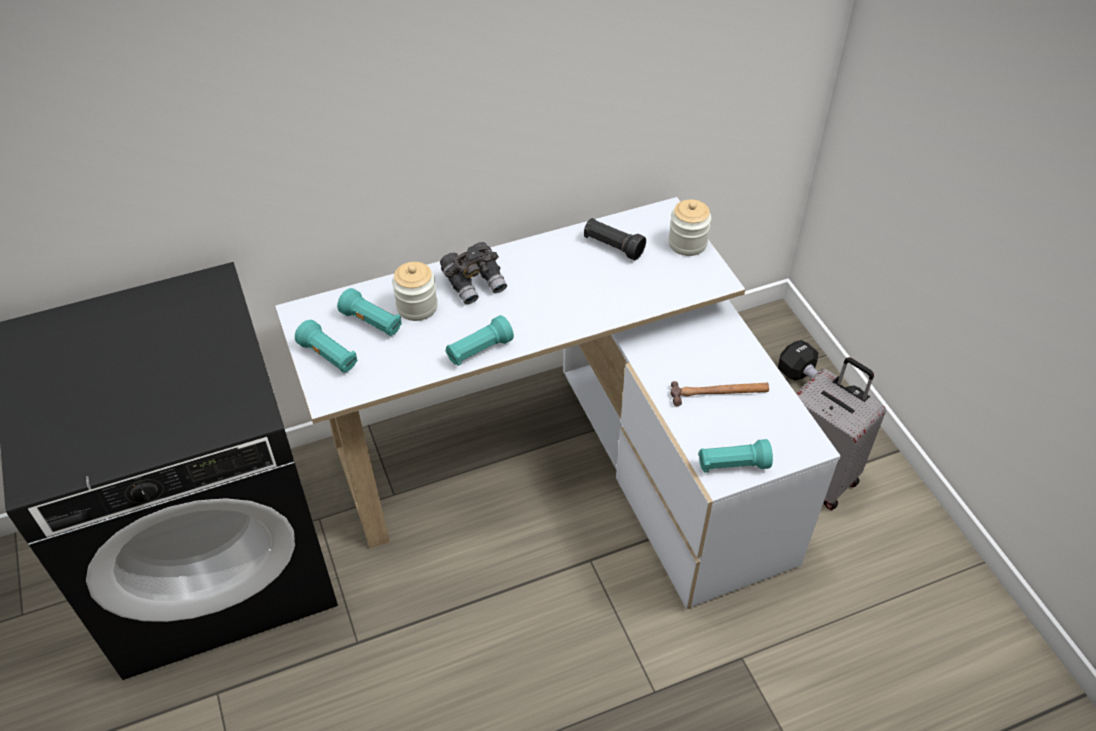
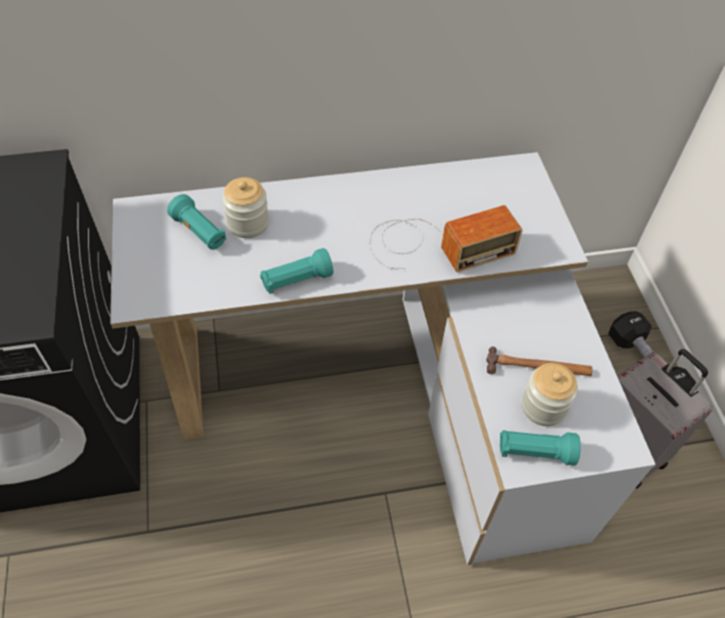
camera: 10 degrees right, 5 degrees up
(329, 357) = (147, 260): turquoise flashlight -> none
(475, 283) = (312, 208): grey binoculars -> none
(601, 297) = (435, 244): none -> radio
(613, 246) = (460, 193): black flashlight -> none
(687, 243) = (537, 202): jar -> jar (543, 406)

